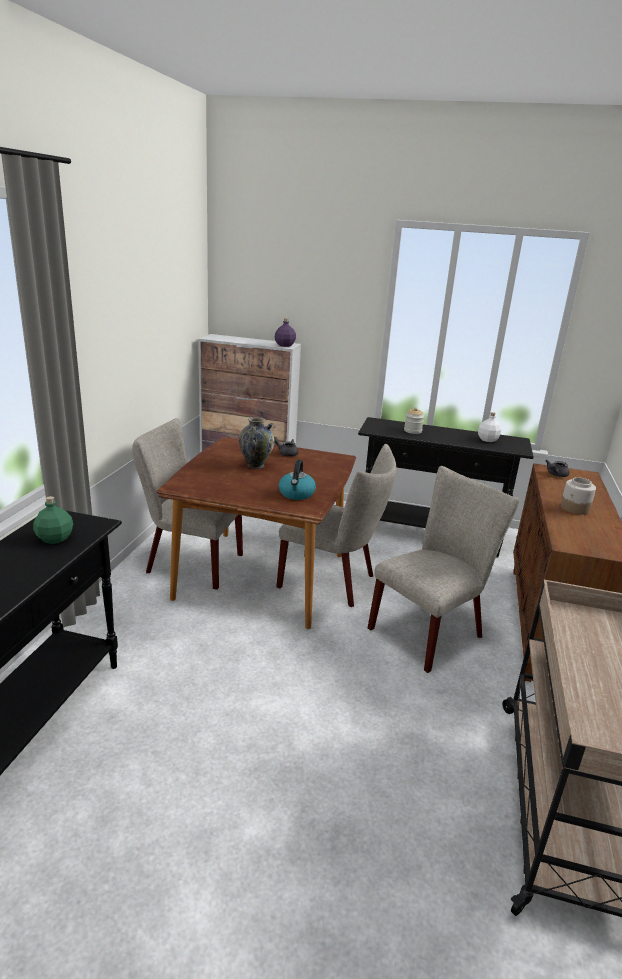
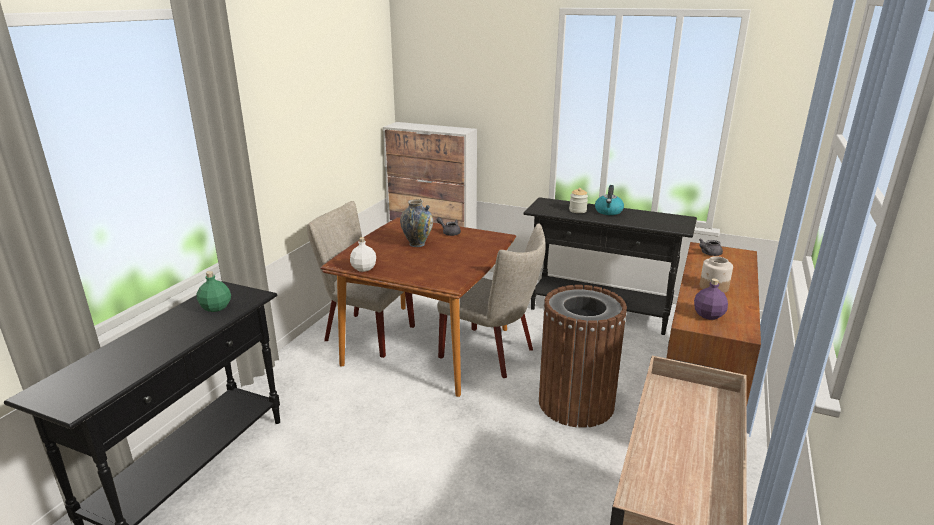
camera: 10 degrees right, 0 degrees up
(284, 345) = (460, 131): purple bottle -> purple bottle (708, 315)
(296, 494) = (445, 271): kettle -> kettle (608, 211)
(431, 630) = (576, 403): beige chair -> brown trash can
(488, 440) = (651, 219): white bottle -> white bottle (364, 268)

